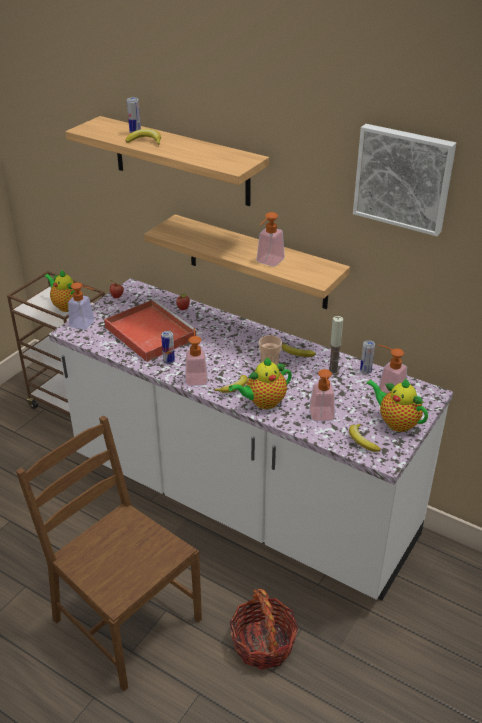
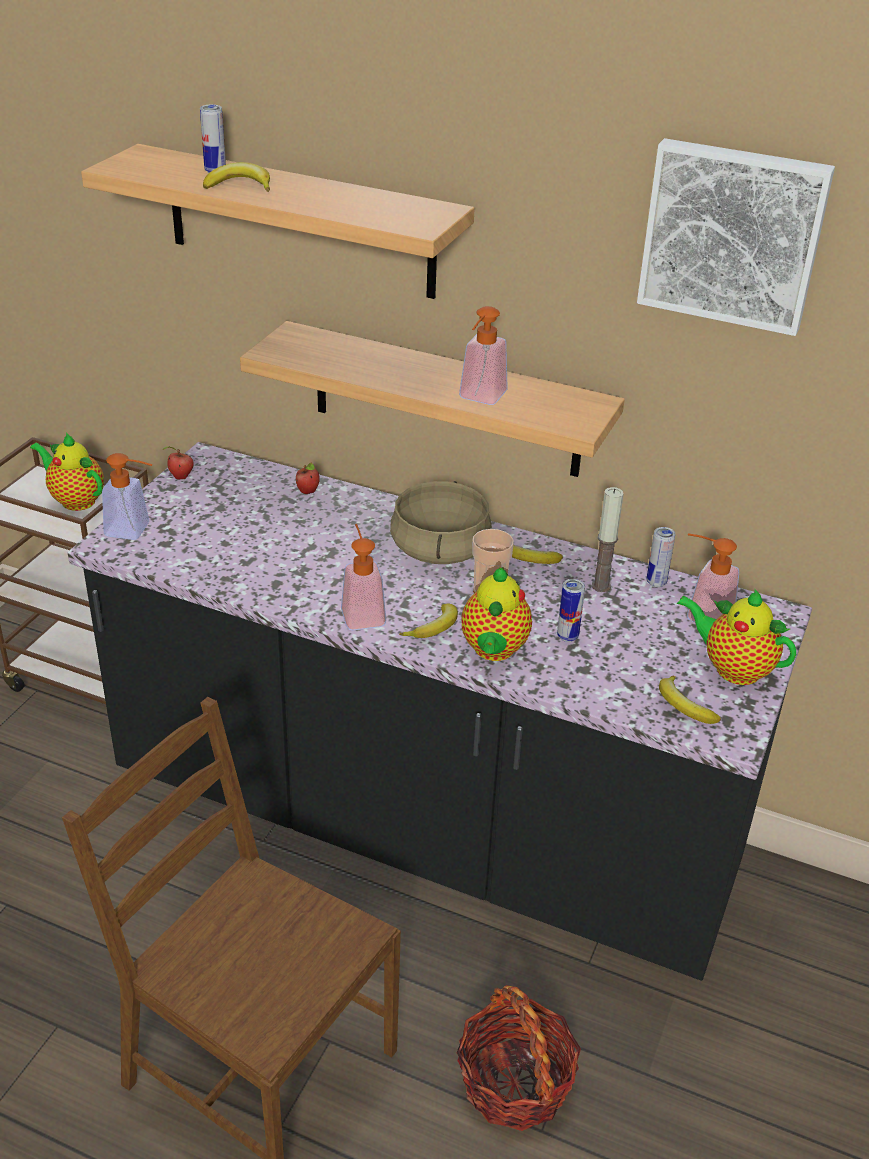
camera: 10 degrees left, 0 degrees up
(149, 332) = (255, 538): red tray -> none
(169, 361) = (305, 588): can -> can (567, 636)
(241, 500) = (424, 826): white counter -> black counter
(248, 345) = (441, 549): none -> beige cooking pot
(263, 402) = (493, 651): teapot -> teapot turned 45 degrees counterclockwise
(322, 418) = (604, 670): soap dispenser -> none

